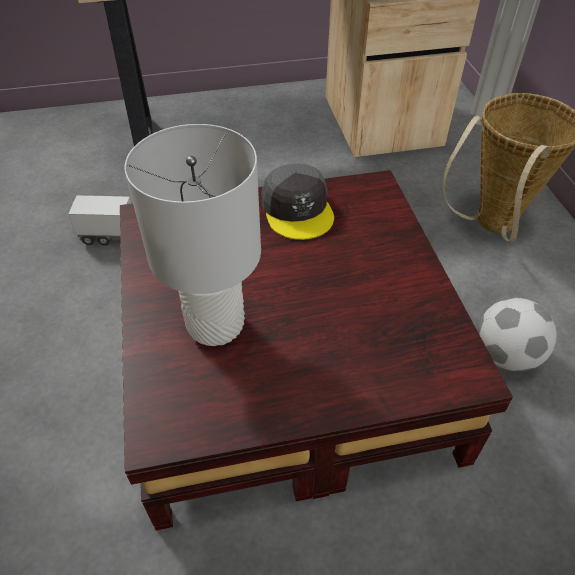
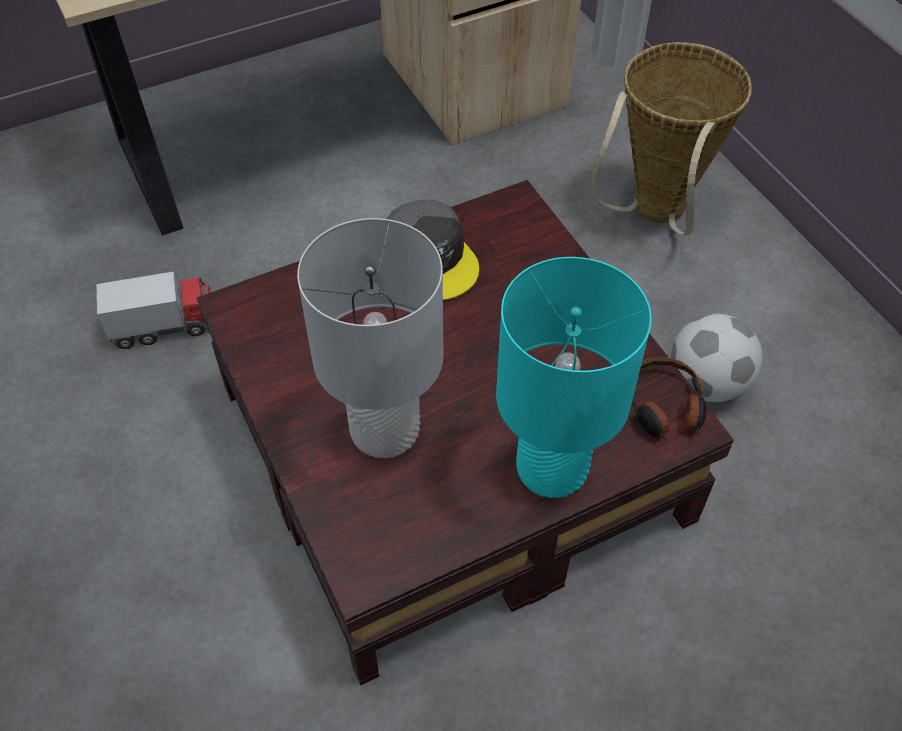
camera: 15 degrees left, 5 degrees up
(342, 389) = (552, 473): none -> turquoise table lamp
(455, 356) = (663, 407): none -> headphones

